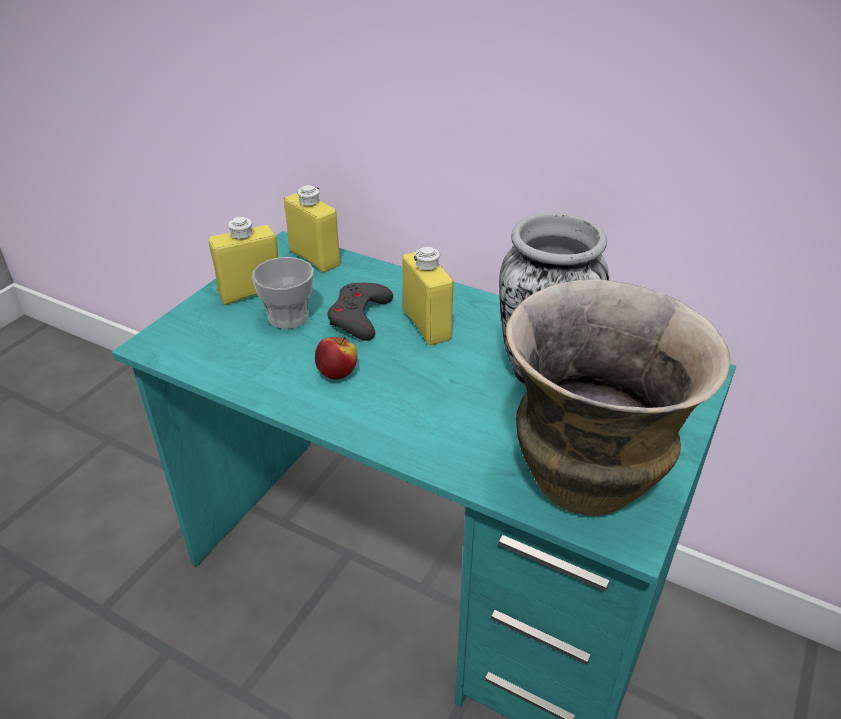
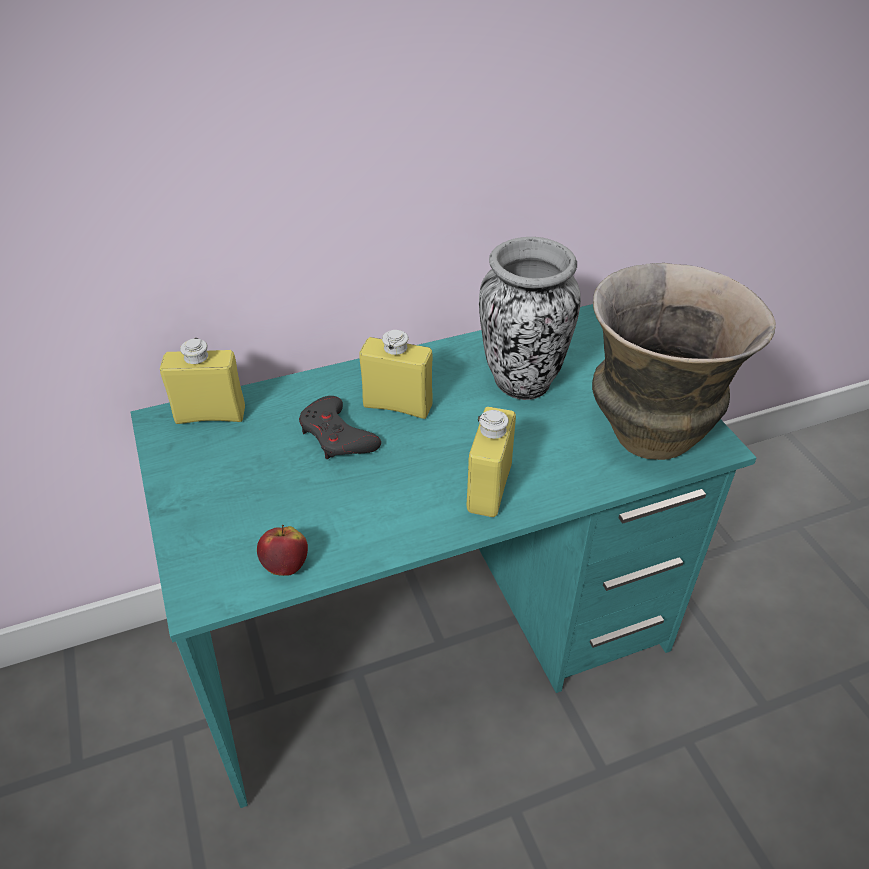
camera: 50 degrees left, 5 degrees up
(251, 293) = (208, 484): yellow bottle -> yellow bottle (489, 489)
(288, 317) = (280, 479): cup -> none
(337, 373) = (399, 490): apple -> apple (285, 565)

